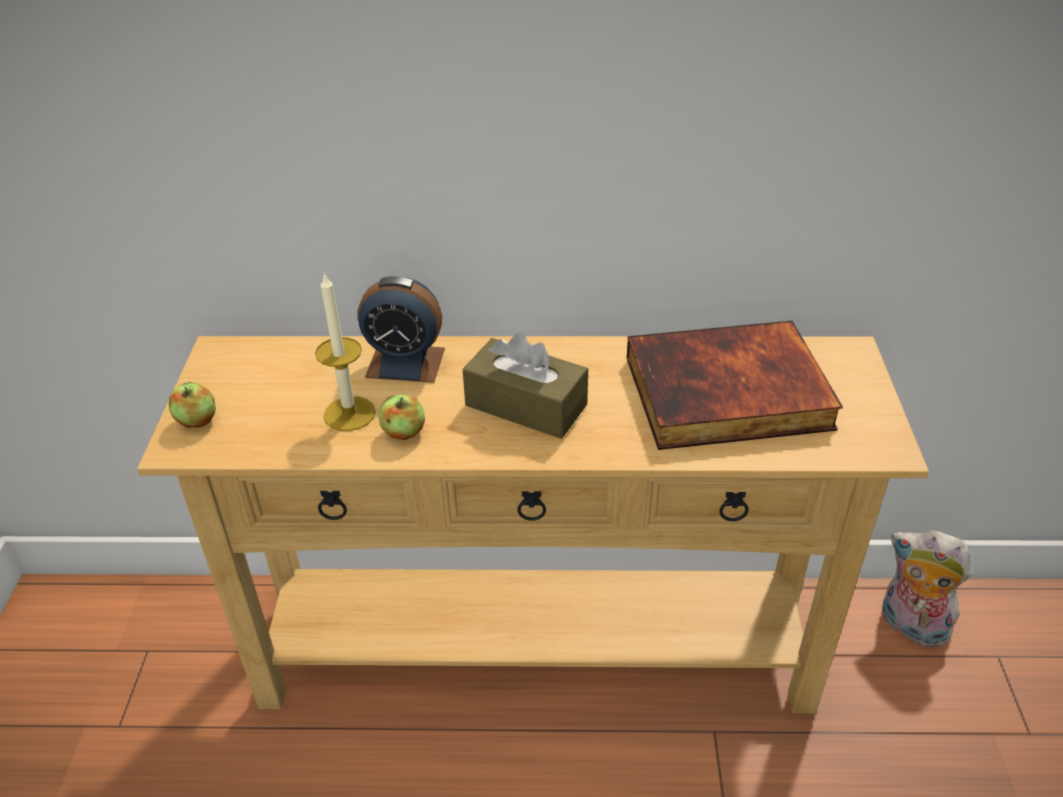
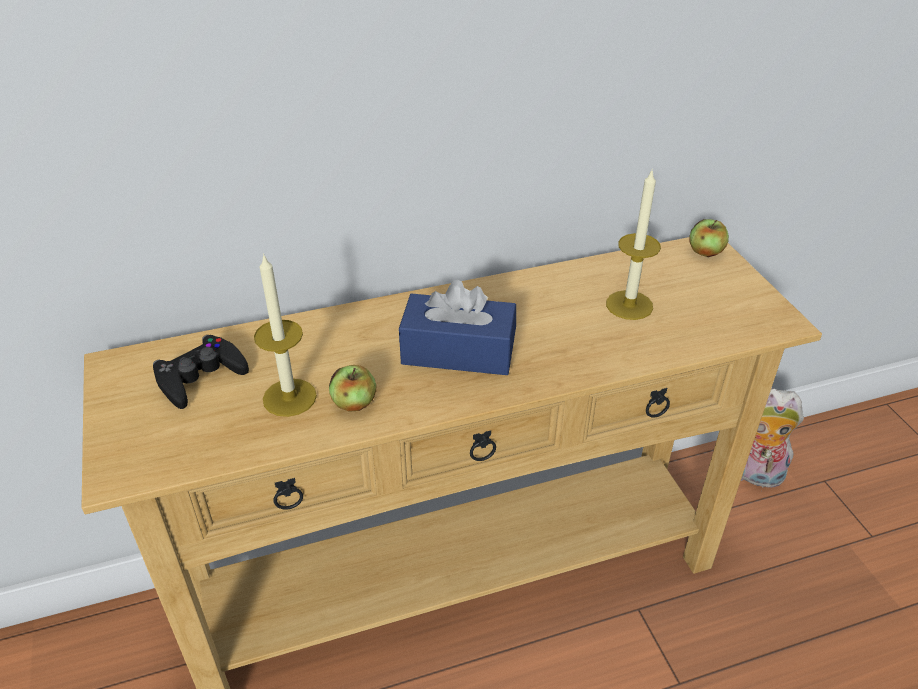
camera: 20 degrees left, 0 degrees up
(197, 420) = (127, 441): apple -> apple (705, 252)
(282, 378) = (200, 377): none -> black game controller
(405, 363) = (321, 336): alarm clock -> none
(526, 405) = (458, 351): brown tissue box -> blue tissue box
(726, 395) = (629, 305): book -> candle

